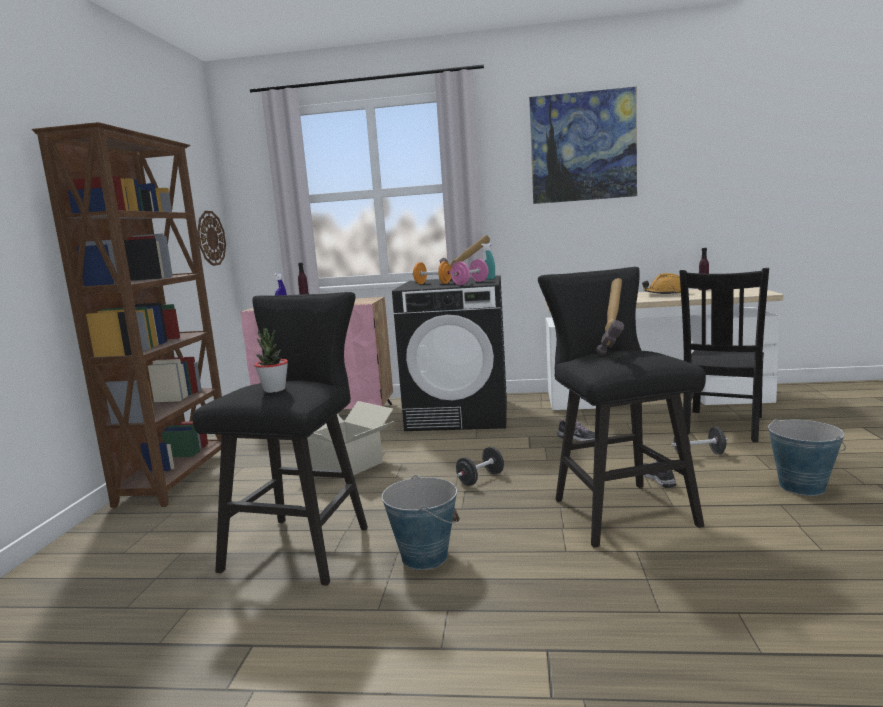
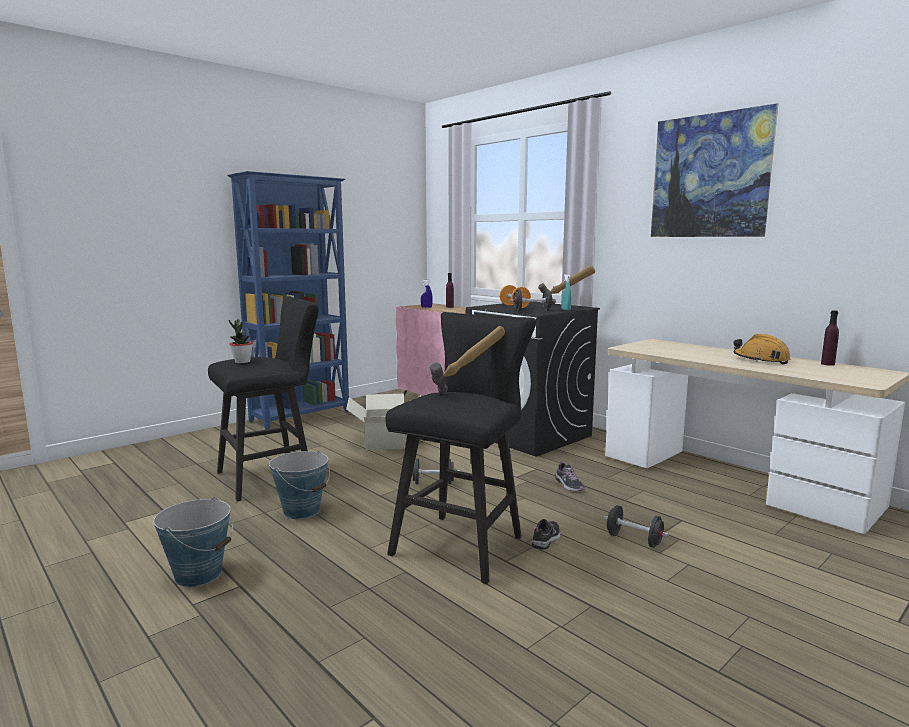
camera: 40 degrees right, 0 degrees up
(178, 477) = (301, 416): brown bookcase -> blue bookcase
(211, 238) = (401, 246): wall clock -> none
(470, 283) = (532, 311): pink dumbbell -> black dumbbell
(722, 426) = (729, 529): black chair -> none
(801, 486) = (653, 606): bucket -> bucket (199, 574)

